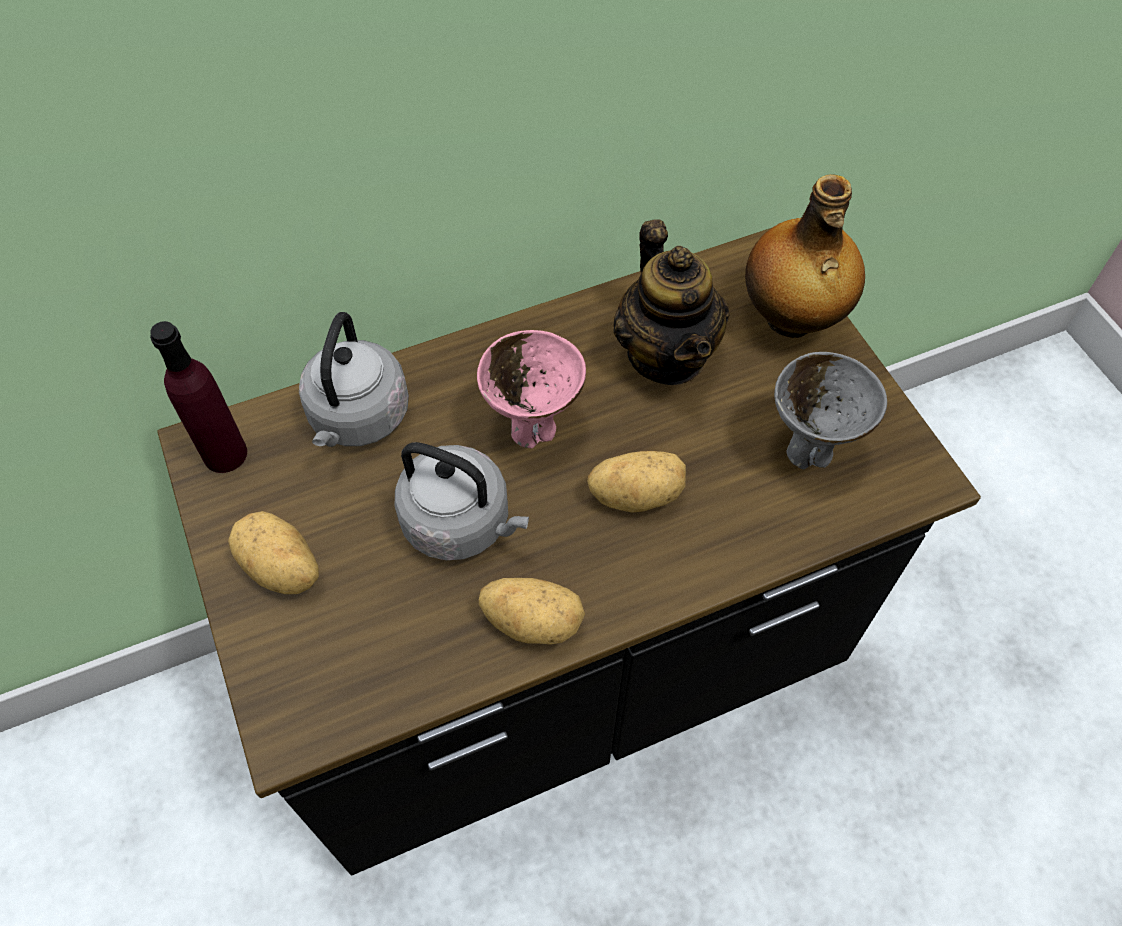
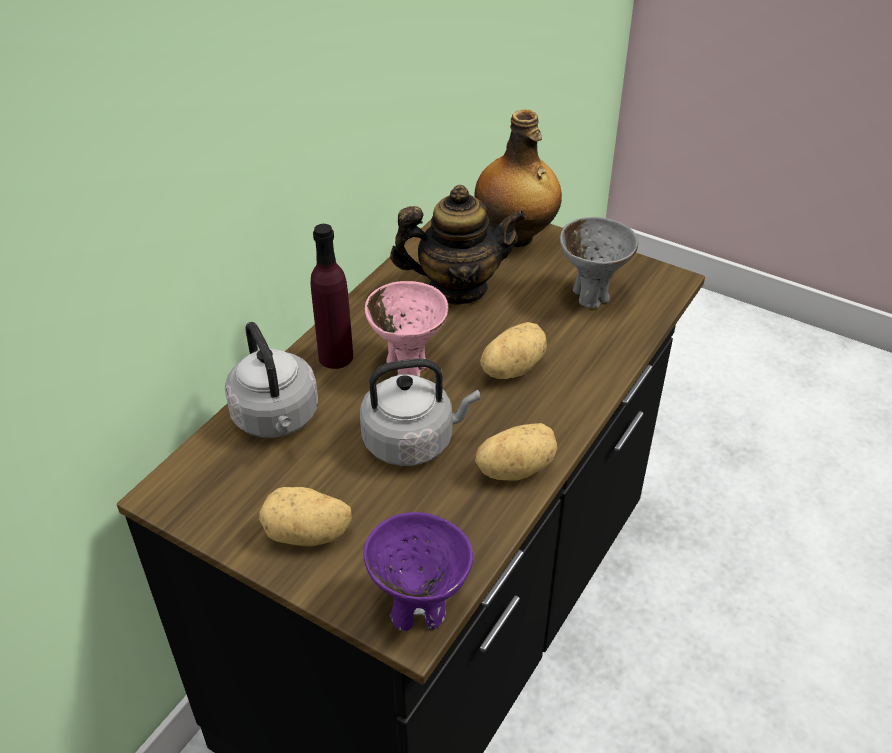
camera: 35 degrees left, 15 degrees down
(225, 454) = (191, 490): purple bottle -> purple bottle (336, 357)
(307, 723) = (418, 612): none -> purple bowl
(666, 355) = (457, 288): teapot -> teapot turned 45 degrees counterclockwise

